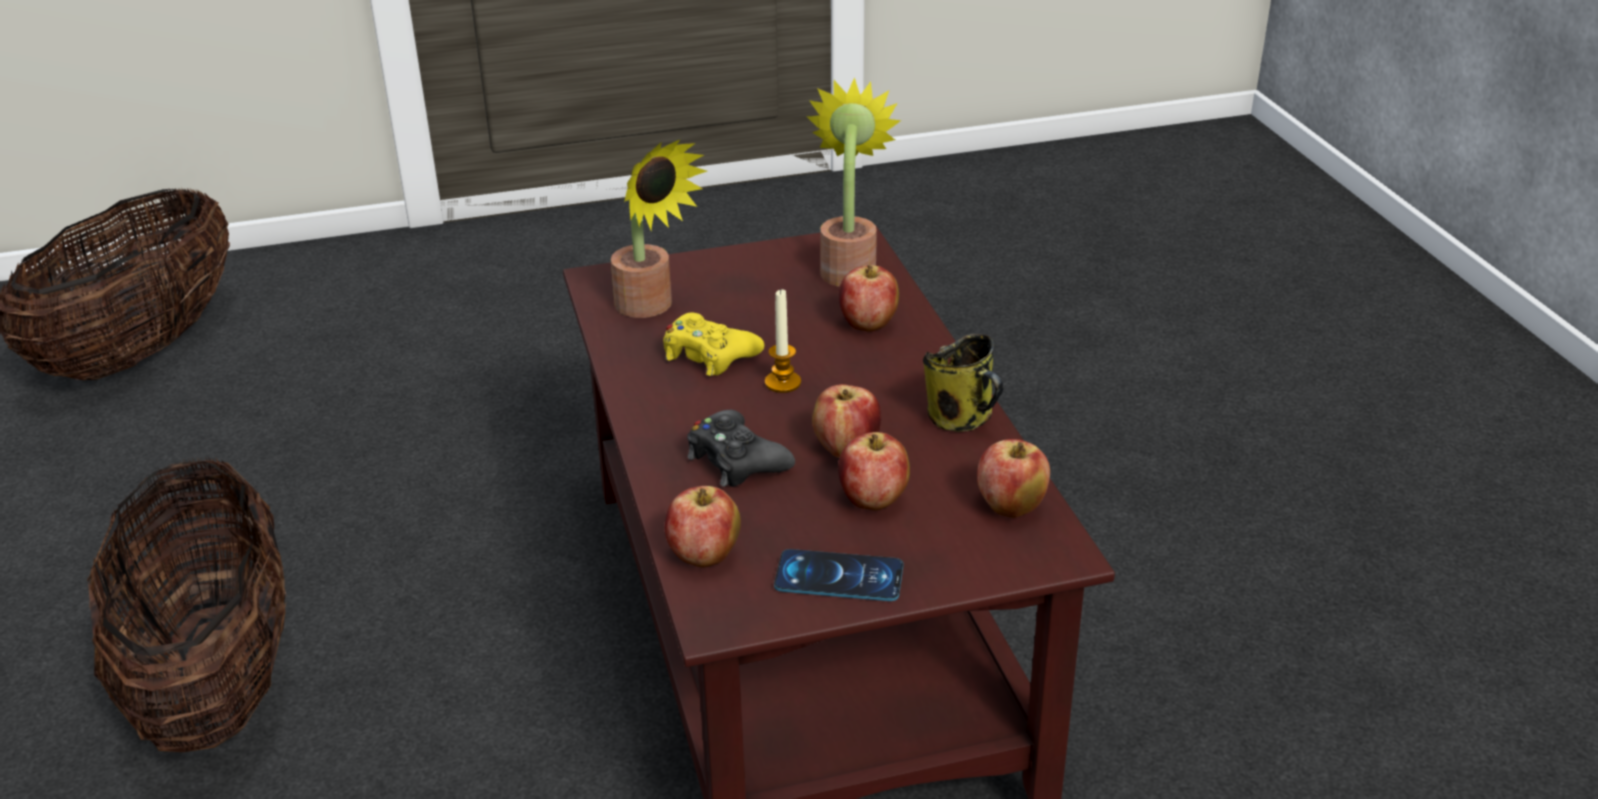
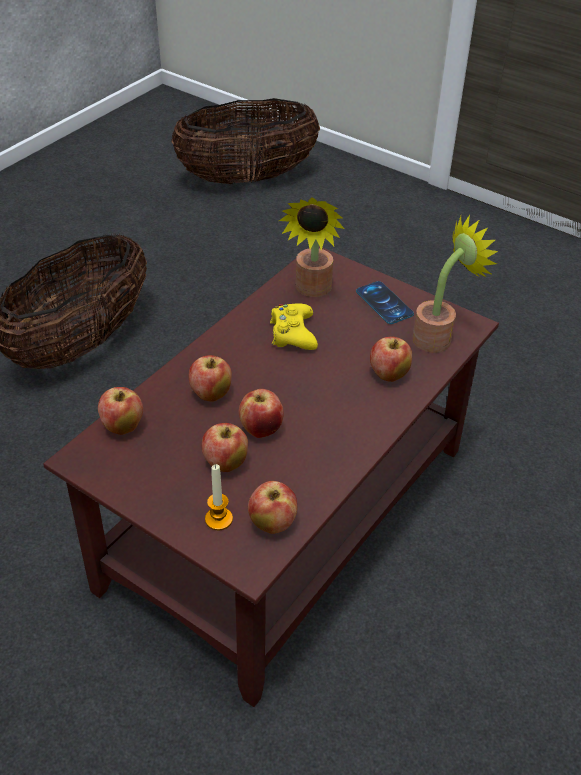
camera: 50 degrees right, 10 degrees up
(736, 461) = (211, 394): black game controller -> apple
(782, 383) = (297, 373): candle -> candle (218, 519)
(839, 576) = (149, 484): phone -> phone (384, 303)
(962, 419) = (338, 460): mug -> none

